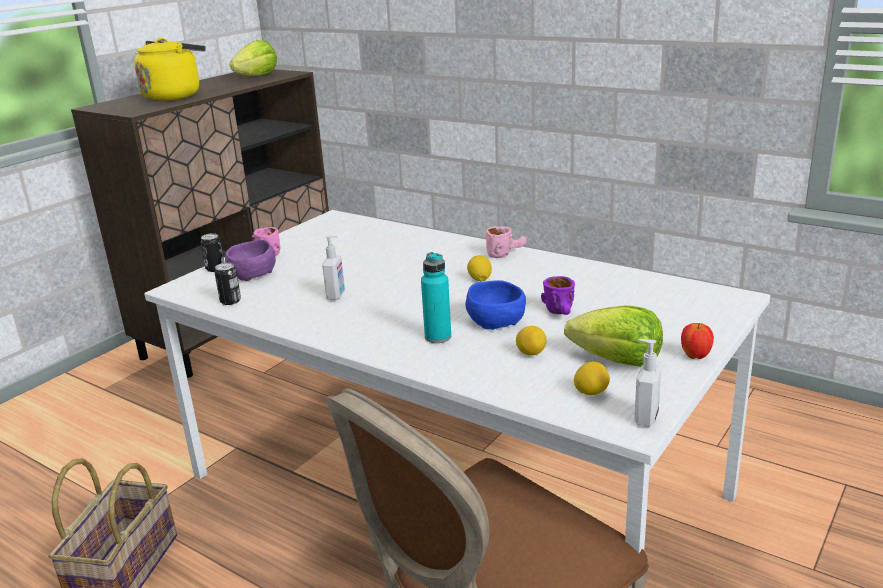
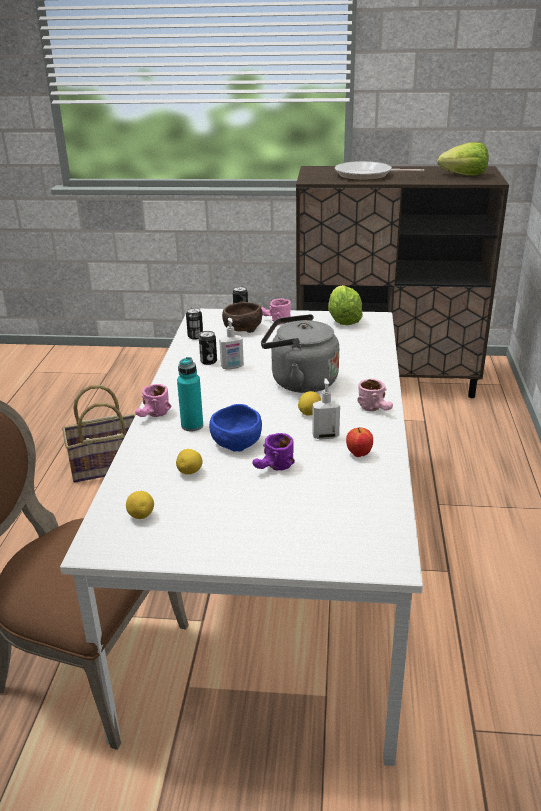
camera: 60 degrees right, 5 degrees up
(174, 96) = (367, 175): yellow kettle -> frying pan
(252, 274) = (241, 328): purple bowl -> brown bowl
(304, 304) = (208, 361): none -> can
(390, 354) = (153, 416): none -> pink mug
(414, 272) = (299, 382): none -> grey kettle
(617, 361) = (202, 516): lettuce -> lettuce (343, 319)
(645, 418) = (112, 551): soap dispenser -> soap dispenser (325, 436)
(695, 356) = (236, 558): apple -> apple (359, 454)

